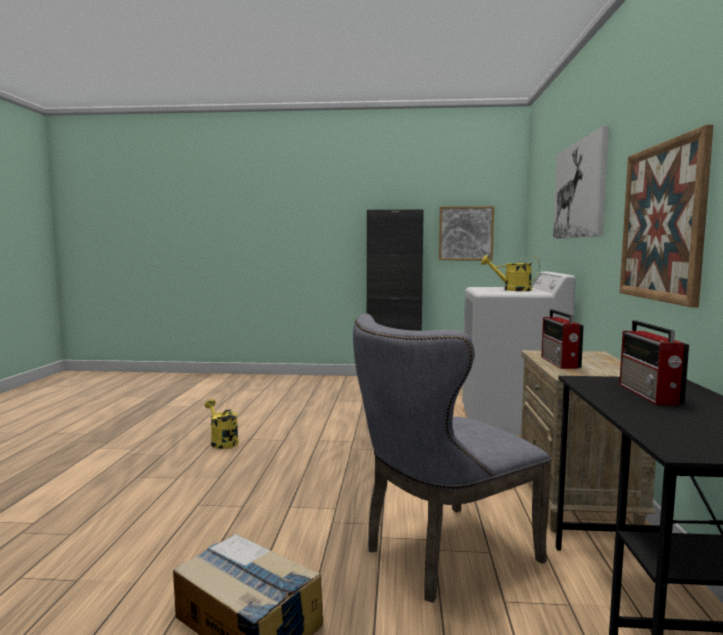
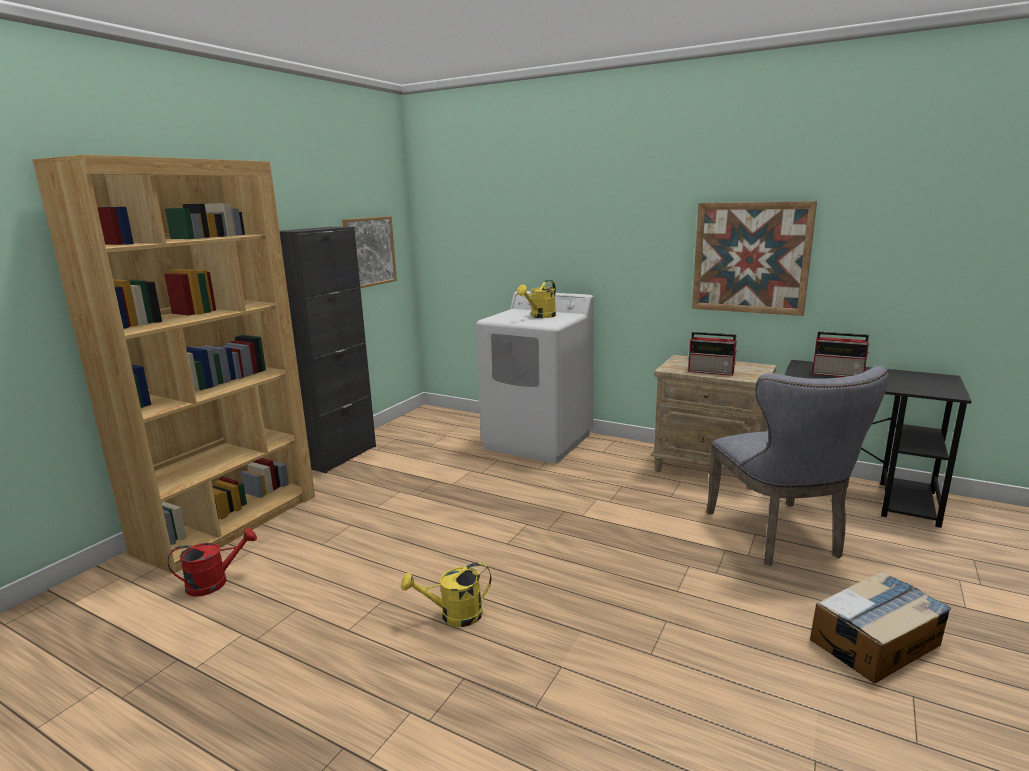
camera: 65 degrees left, 10 degrees up
(231, 392) = (215, 582): none -> red watering can
(289, 380) = (229, 522): none -> brown bookcase
(579, 190) = (584, 216): picture -> none

